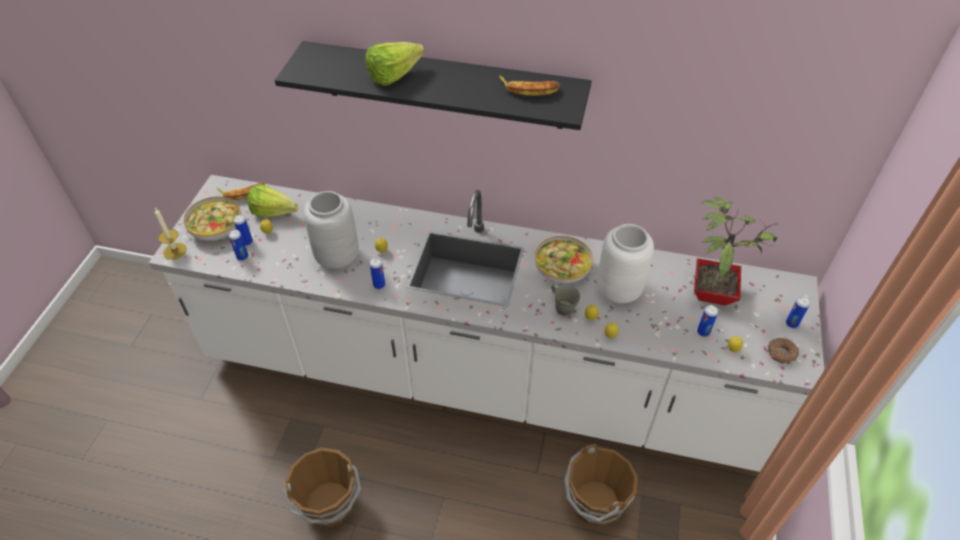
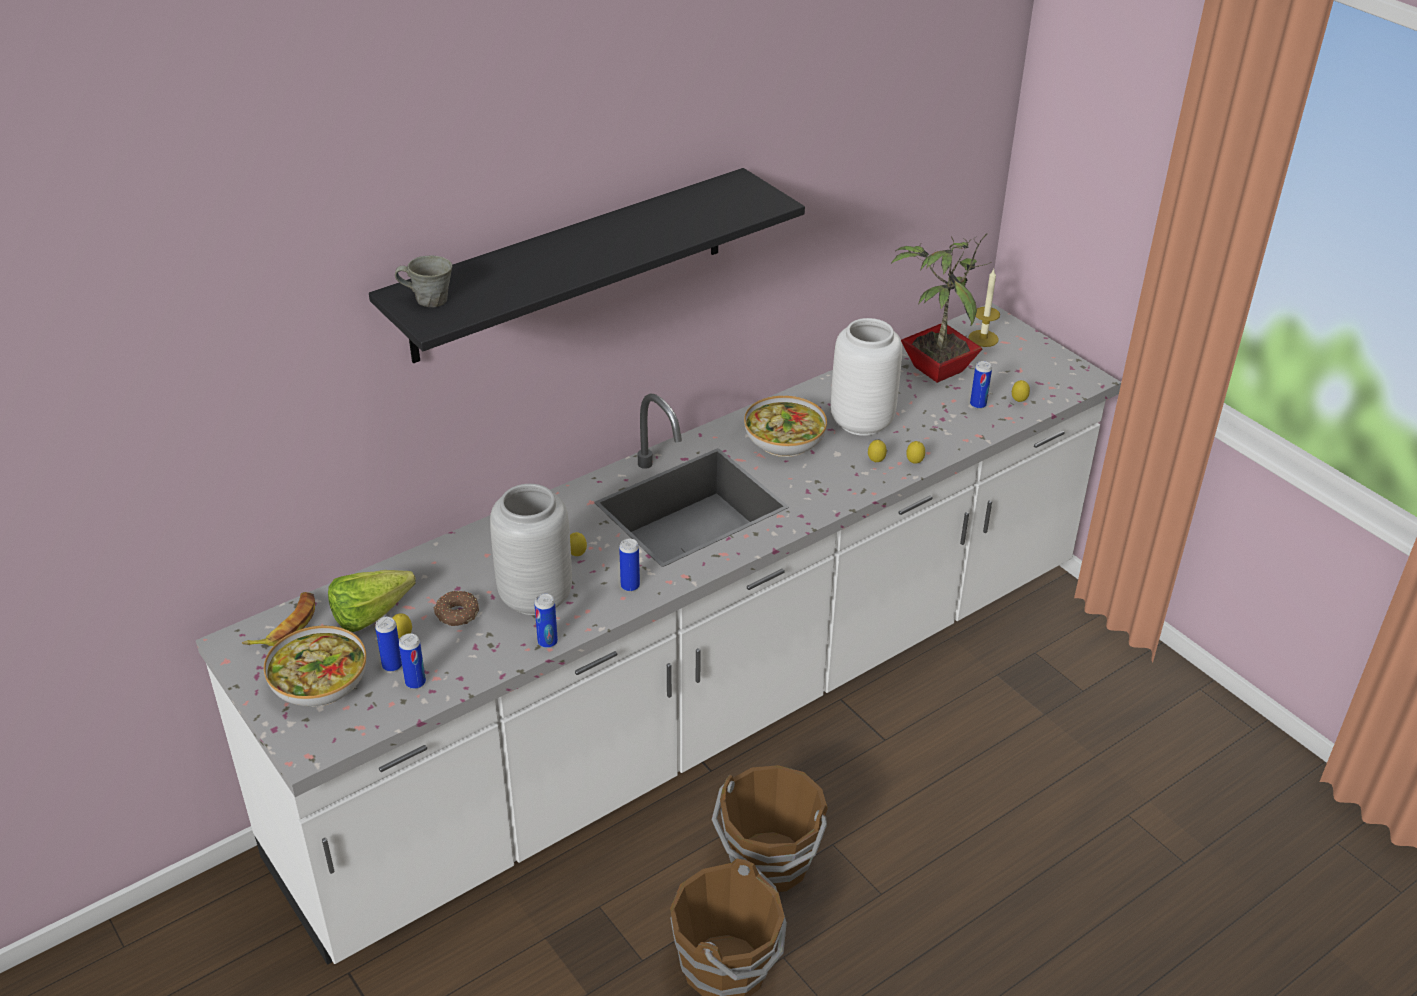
camera: 50 degrees left, 10 degrees down
(175, 251) = (307, 745): candle -> candle (983, 338)
(399, 75) = (554, 262): lettuce -> none
(529, 89) = (705, 203): banana -> none
(563, 307) = (839, 470): grey mug -> grey mug (429, 300)
(594, 503) = (970, 717): brown bucket -> brown bucket (769, 863)
(781, 353) = (1054, 378): donut -> donut (457, 614)
(791, 323) = (1028, 350): can -> can (547, 642)

